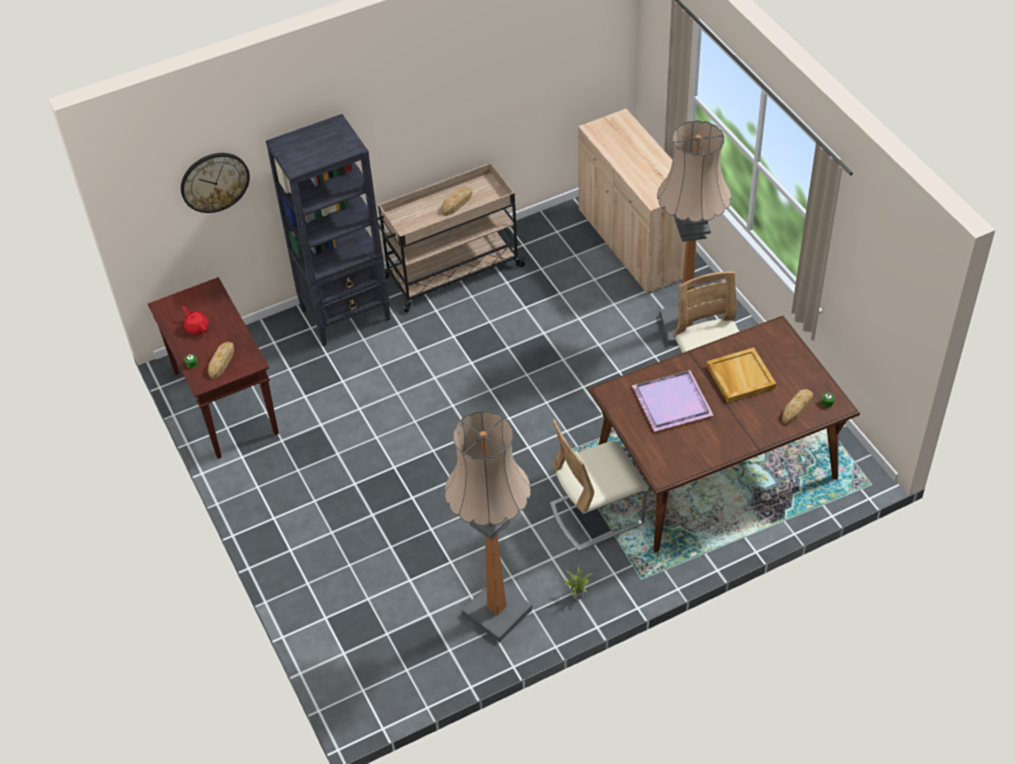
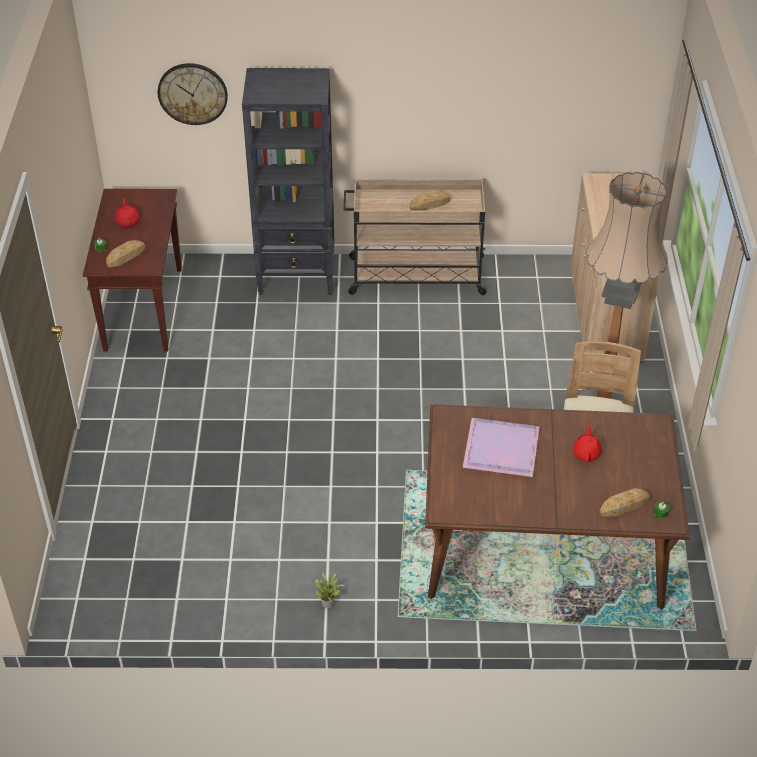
camera: 25 degrees right, 5 degrees down
(497, 612) = (243, 585): floor lamp -> none
(596, 514) = (398, 538): beige chair -> none
(740, 377) = (586, 453): beige tray -> red teapot

